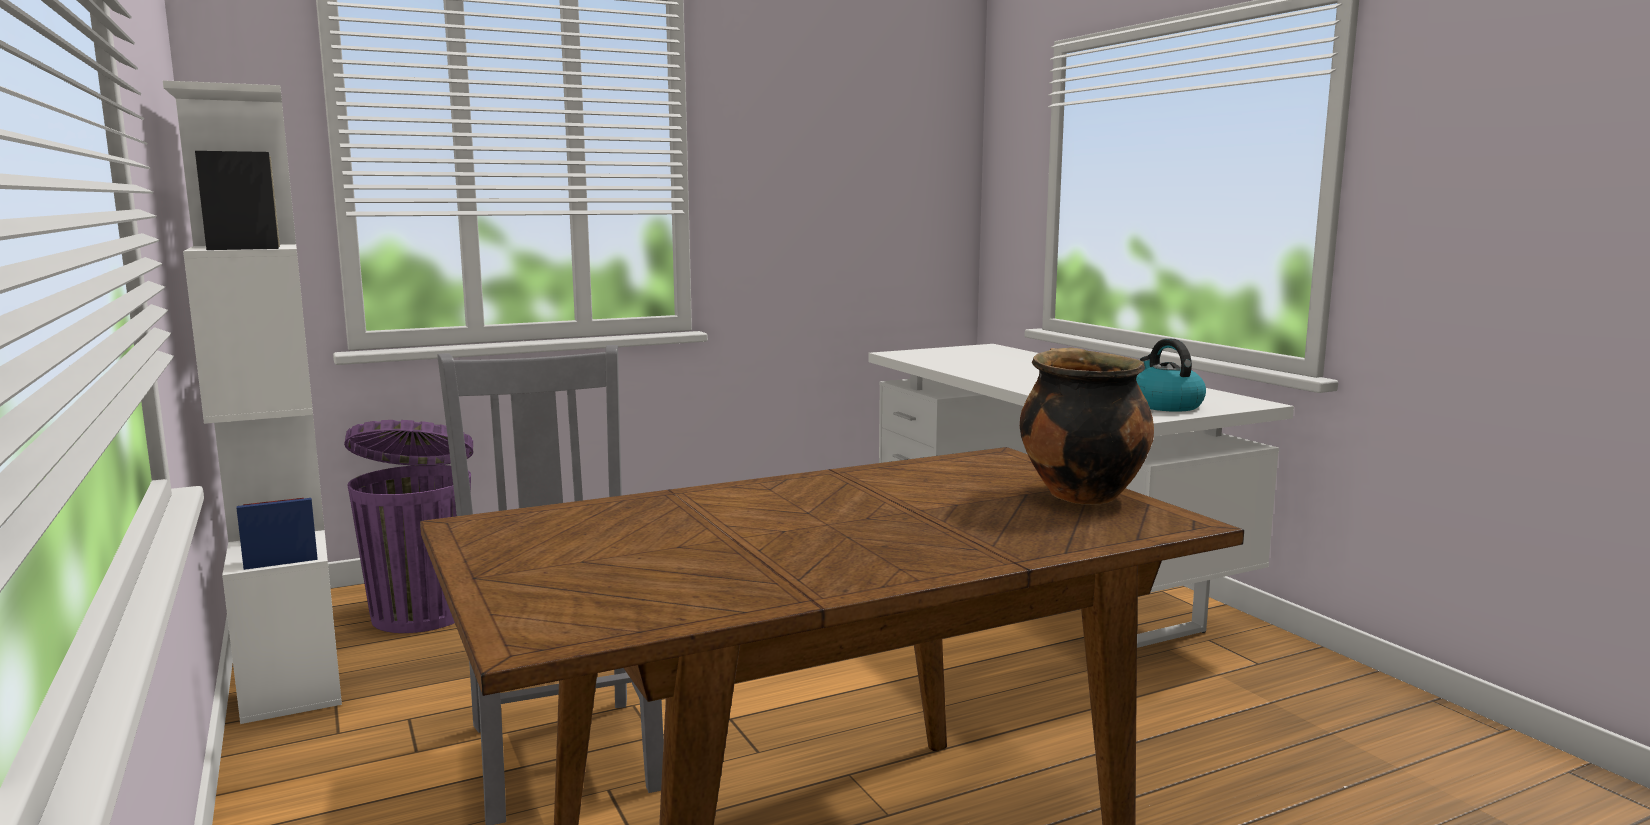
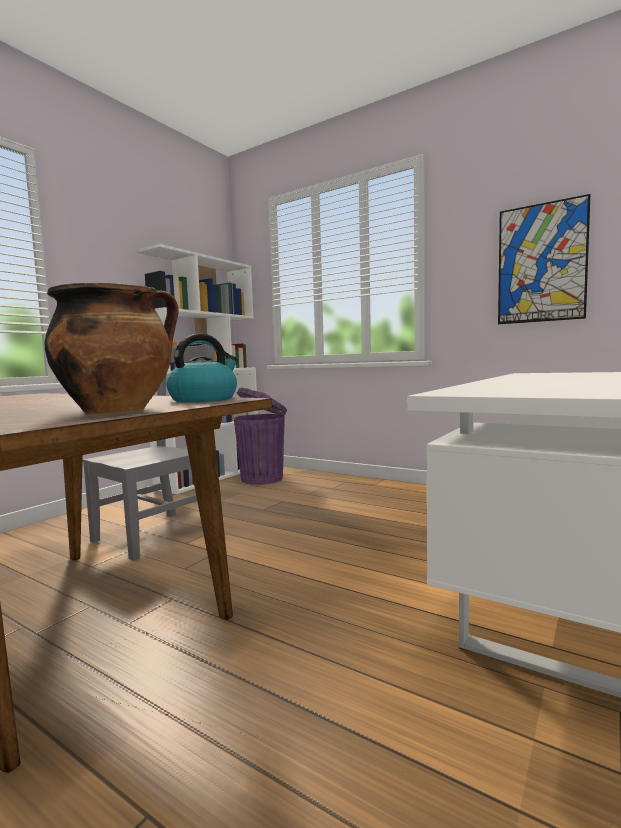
camera: 60 degrees right, 5 degrees down
(845, 195) = (541, 263): none -> picture
(1165, 405) = (526, 391): kettle -> kettle (204, 399)

